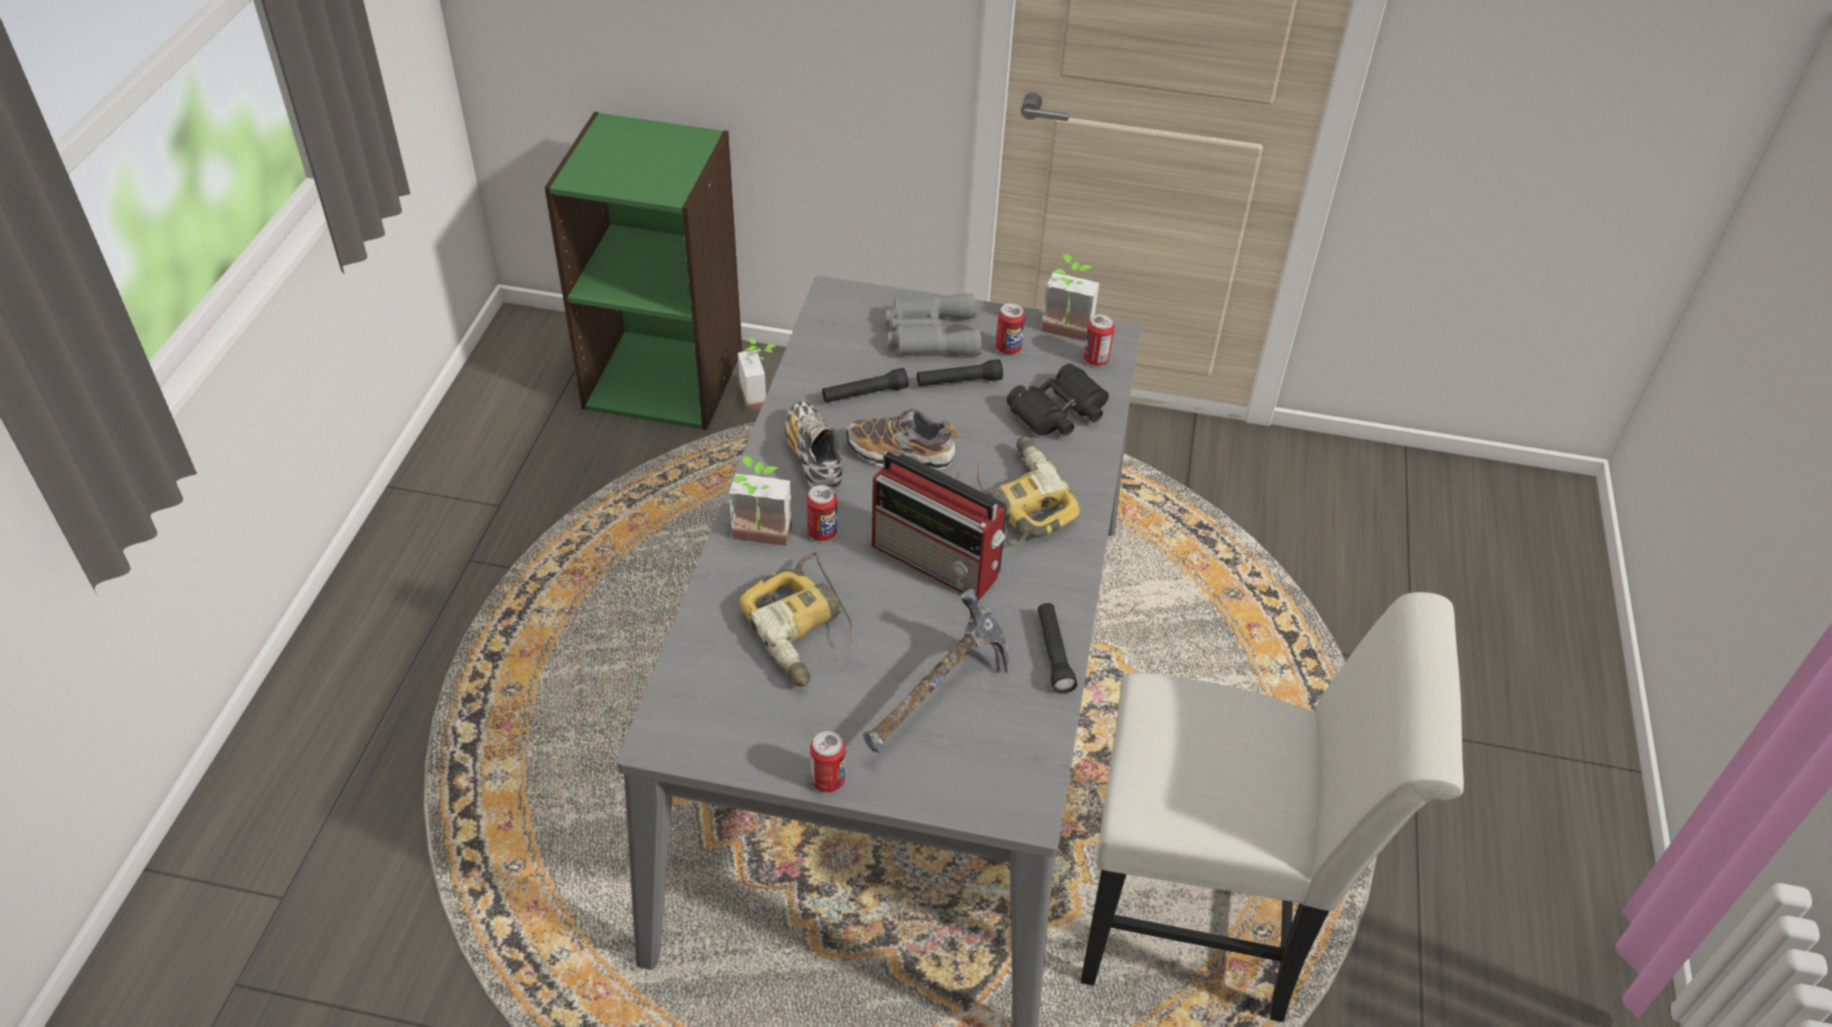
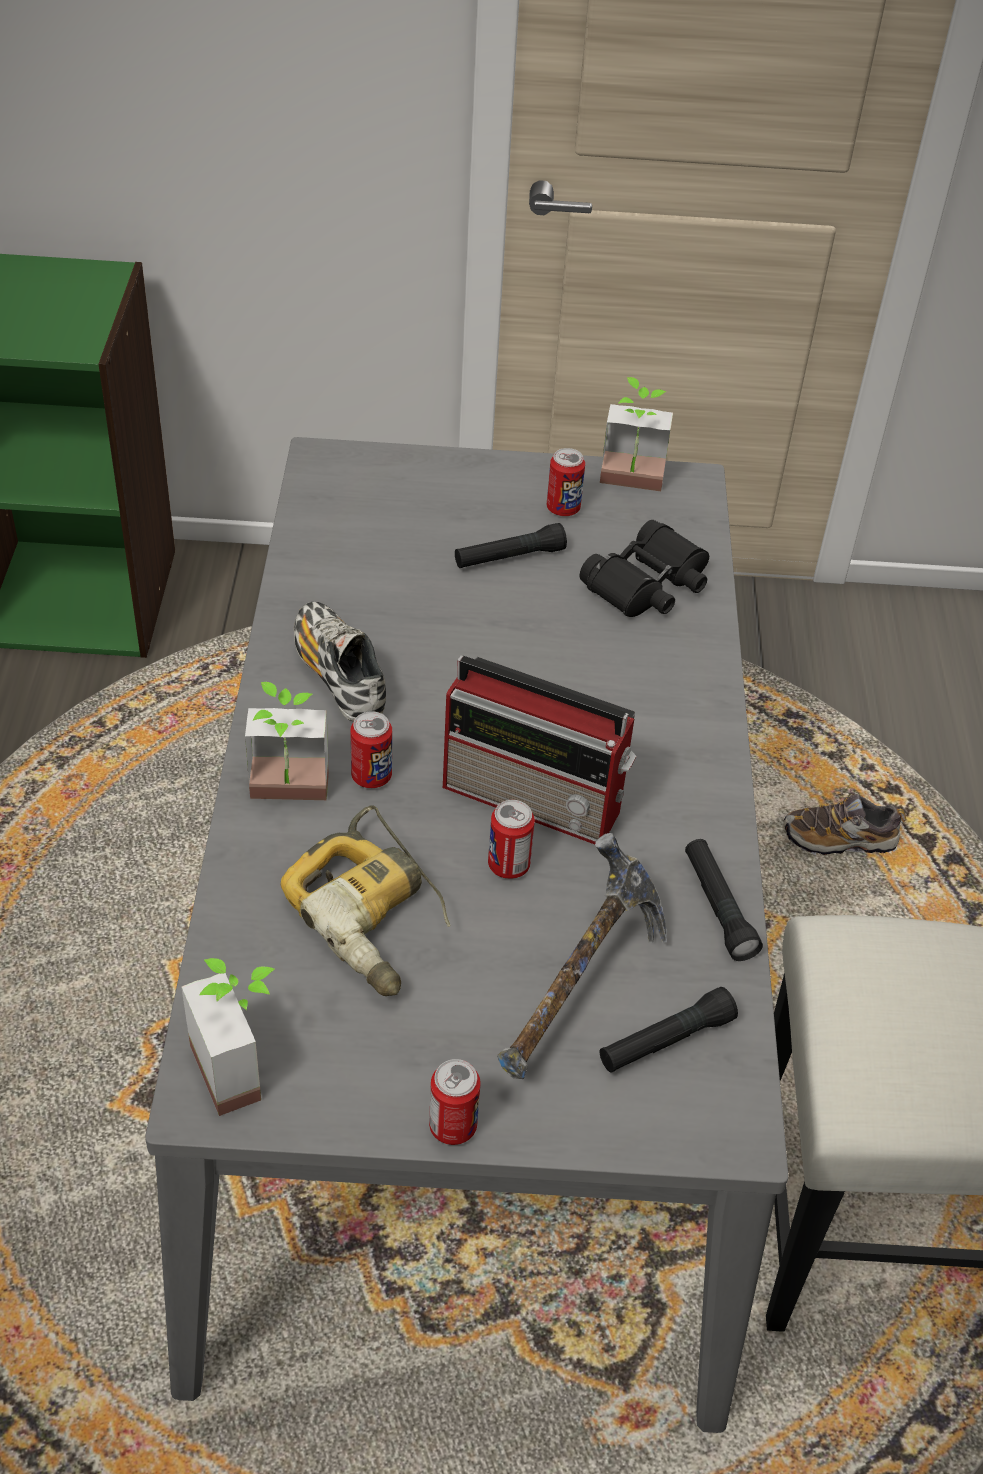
camera: 10 degrees left, 0 degrees up
(761, 396) = (210, 607): potted plant -> potted plant (243, 1066)
(864, 394) = (389, 585): black flashlight -> black flashlight (665, 1041)
(900, 453) = (453, 659): shoe -> shoe (839, 840)
(929, 334) = (457, 499): grey binoculars -> none
(1019, 500) = (624, 705): power drill -> none
(1096, 359) = (677, 512): can -> can (508, 865)

